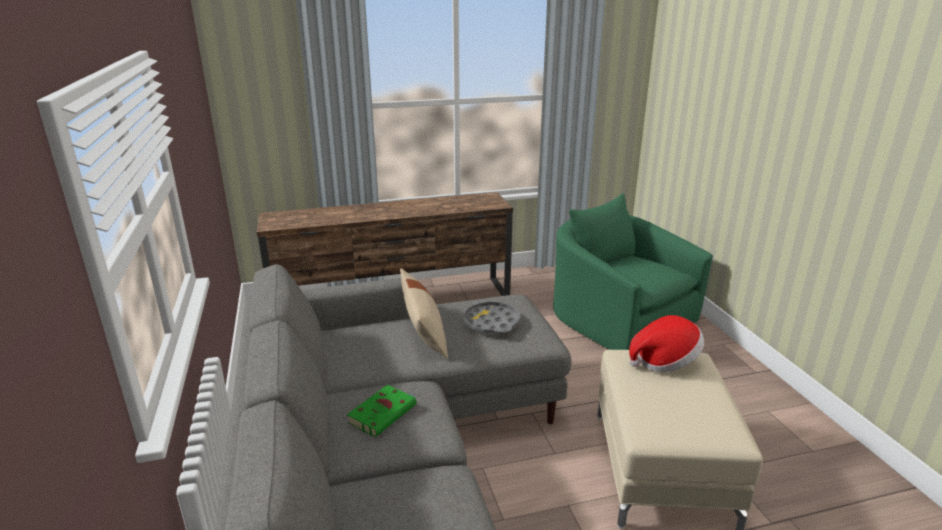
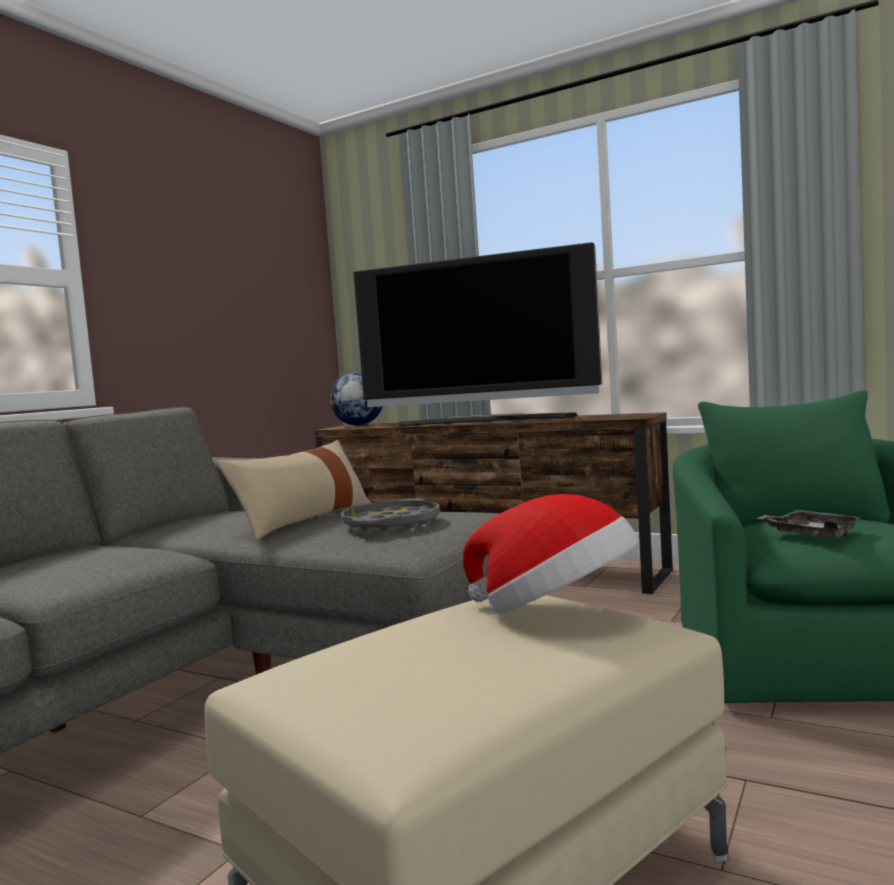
camera: 45 degrees right, 20 degrees down
(279, 219) = (358, 425): none -> globe
(383, 413) = (77, 558): green book -> none
(393, 209) = (484, 421): none -> television
(643, 278) = (811, 534): none -> grey tray

